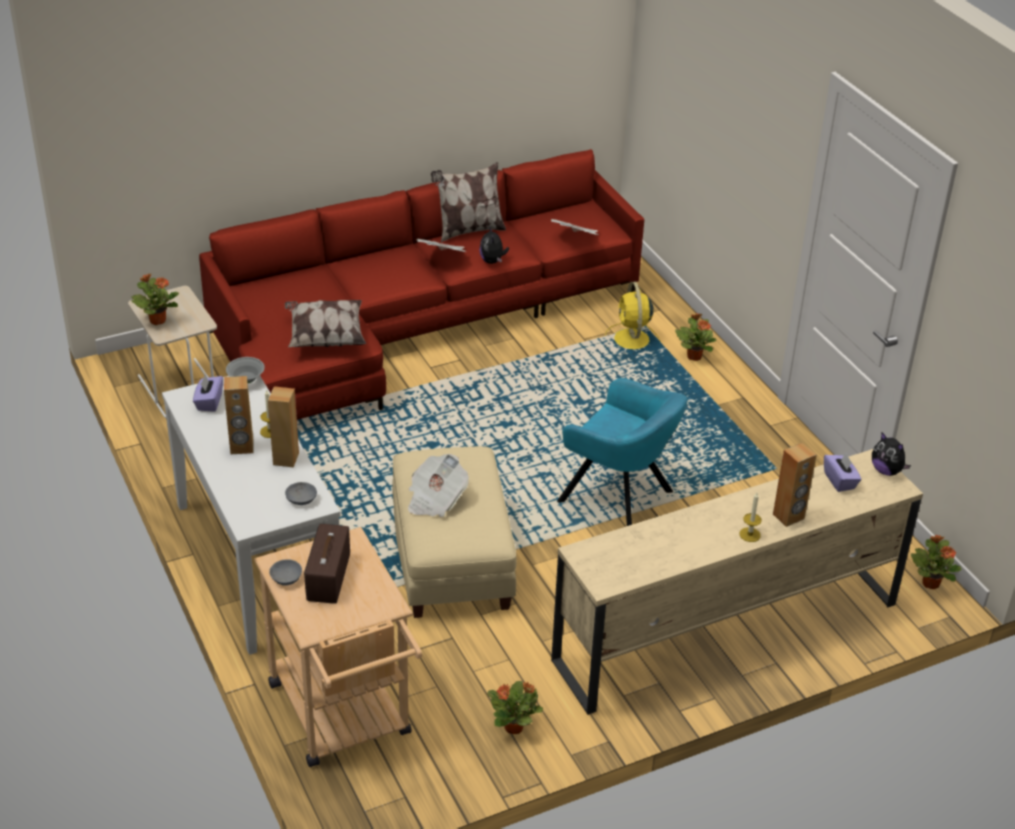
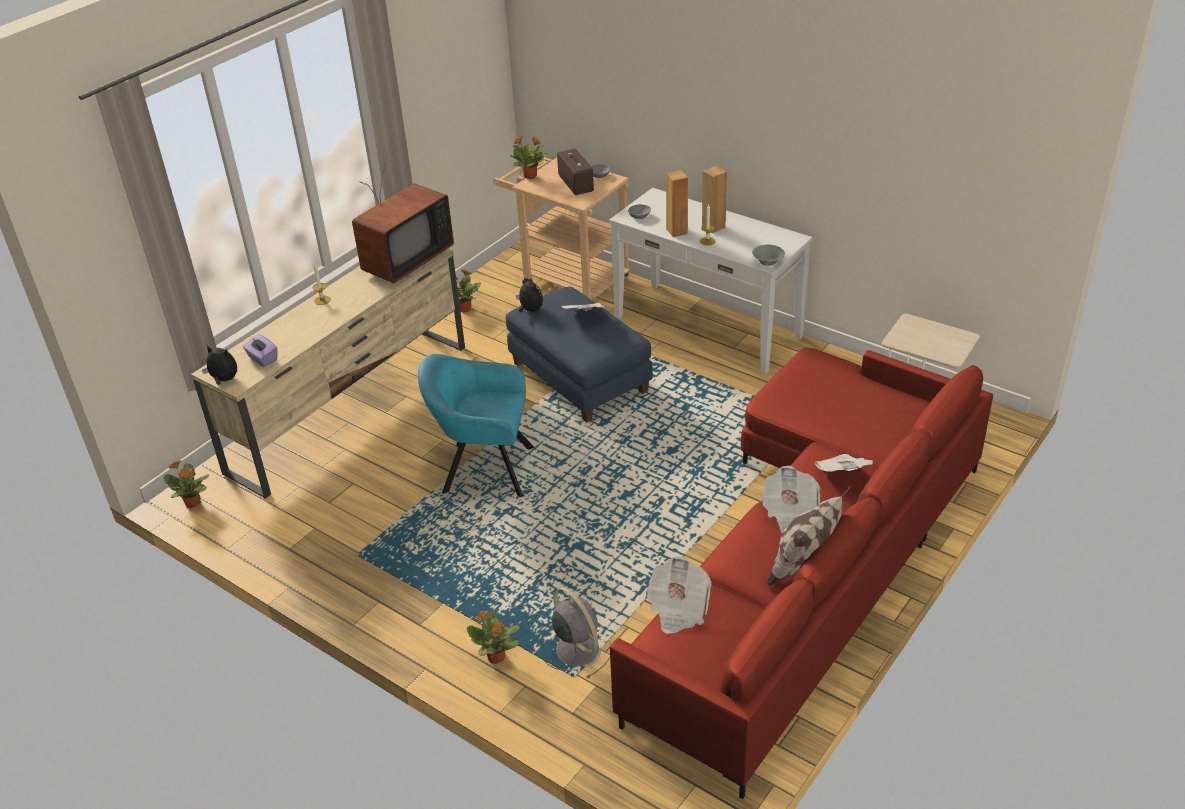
camera: 155 degrees right, 0 degrees up
(157, 320) = (932, 329): potted plant -> potted plant (530, 176)
(209, 402) = (772, 242): purple tissue box -> none
(325, 337) = (800, 393): pillow -> none
(375, 268) = (842, 474): none -> newspaper
(452, 560) = (579, 377): beige ottoman -> blue ottoman
(492, 261) = (739, 535): plush toy -> plush toy (530, 310)
(627, 556) = (403, 260): none -> television
(632, 340) = (576, 648): yellow fan -> grey fan
(788, 517) = (297, 320): brown speaker -> none

